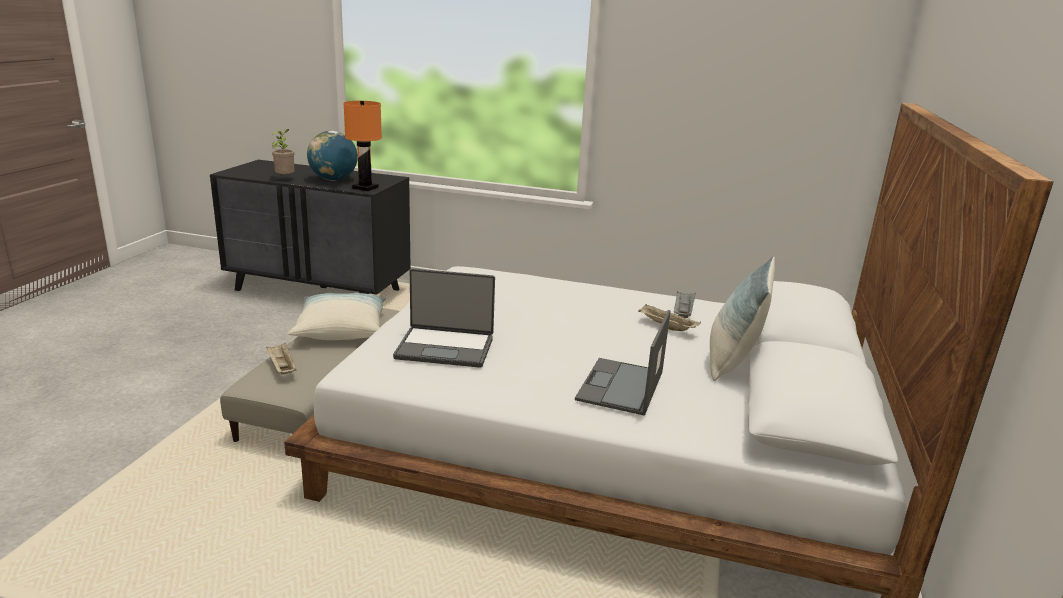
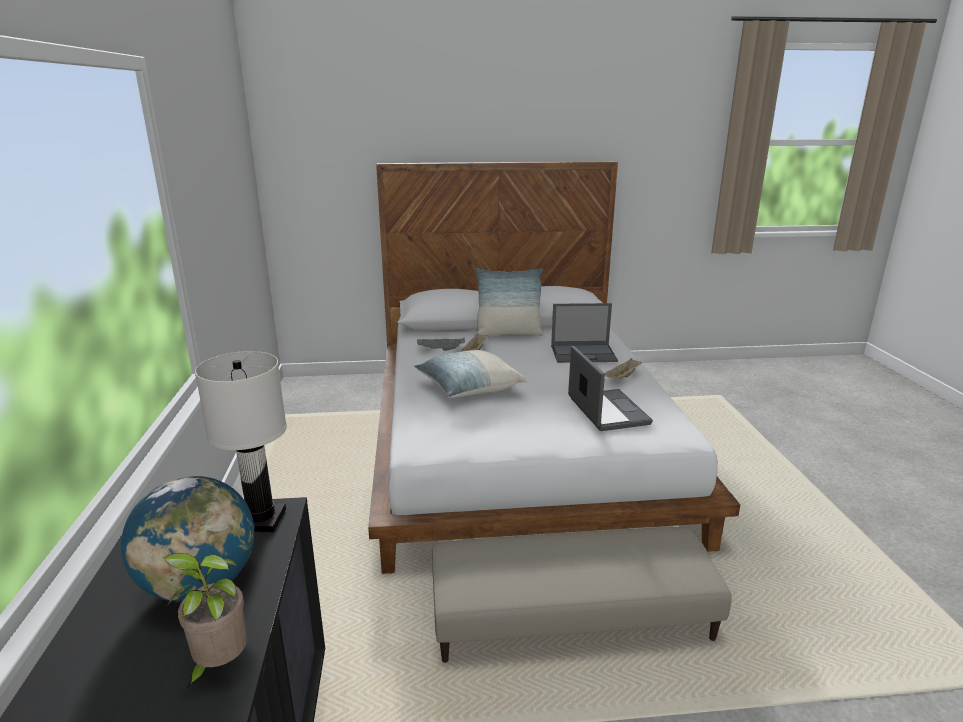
camera: 110 degrees left, 0 degrees up
(282, 368) = (650, 570): beige tray -> beige tray (622, 378)
(341, 329) = (530, 570): pillow -> pillow (469, 388)
(365, 188) = (262, 519): orange table lamp -> white table lamp

